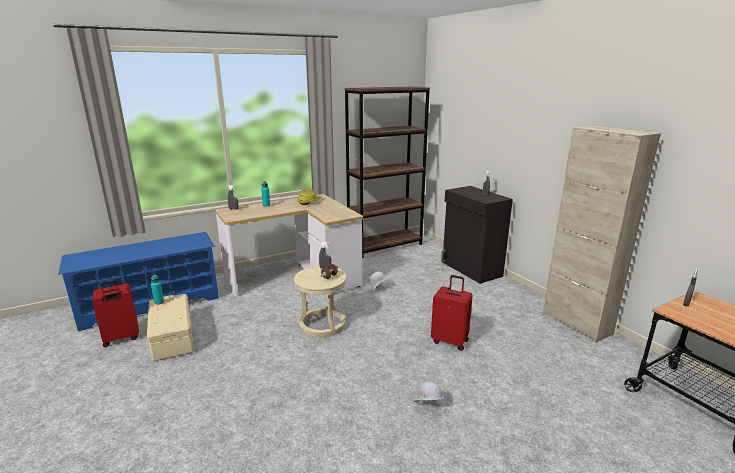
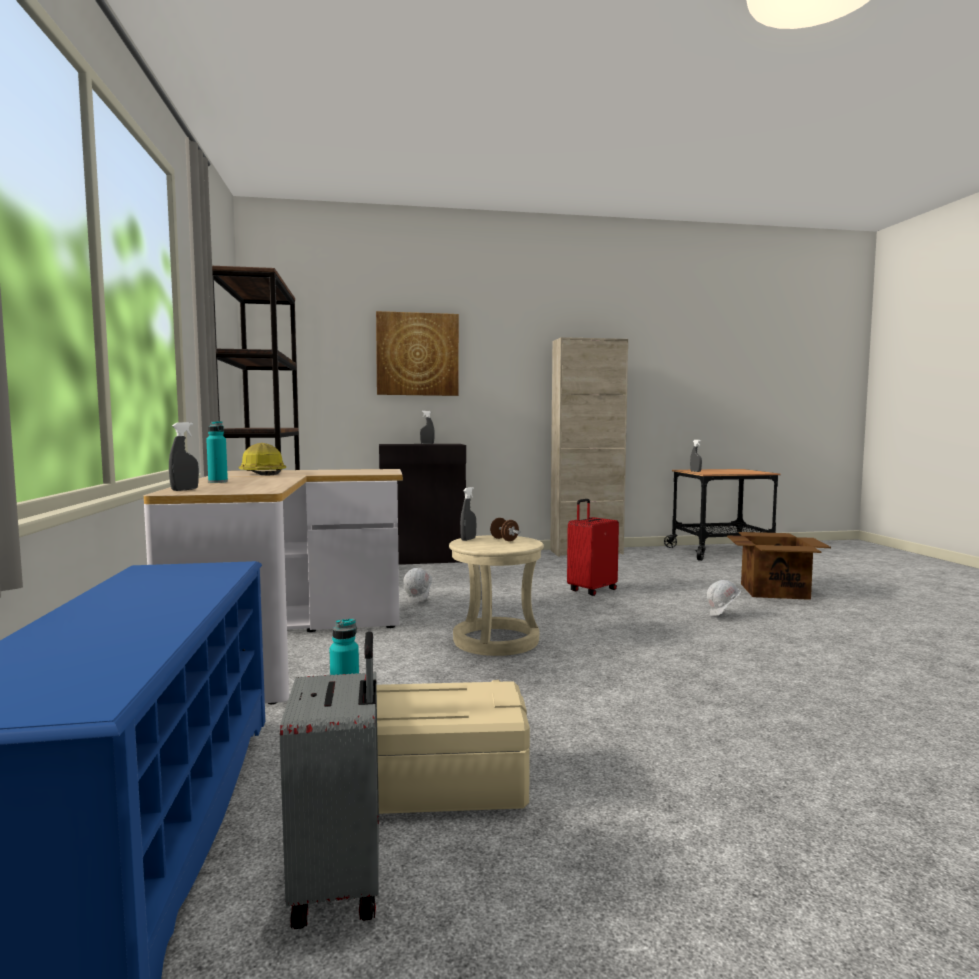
camera: 70 degrees left, 15 degrees down
(121, 338) = (341, 883): red suitcase -> grey suitcase
(498, 126) = (417, 354): none -> picture
(543, 444) = (774, 591): none -> cardboard box

